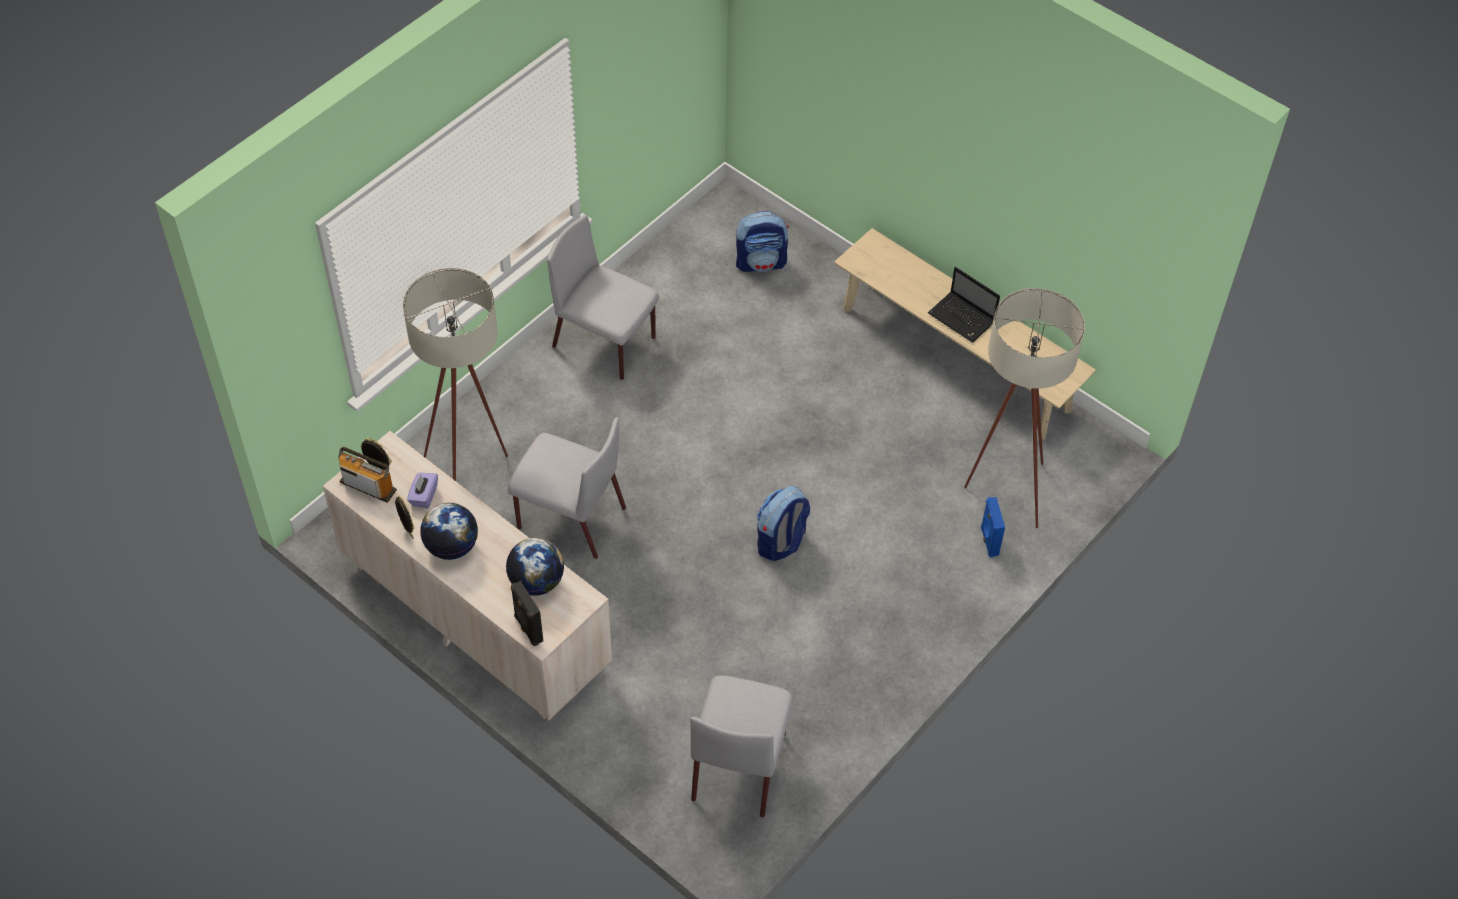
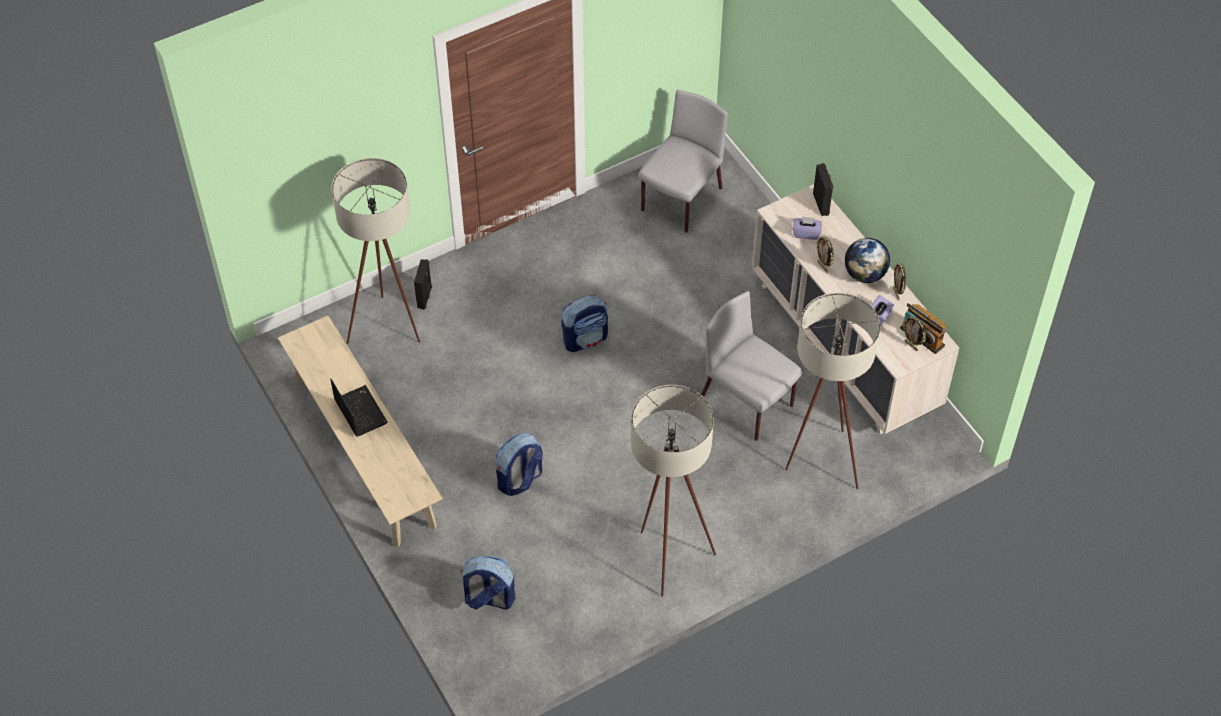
camera: 160 degrees left, 0 degrees up
(505, 543) = (823, 266): none -> picture frame
(537, 582) = (806, 233): globe -> purple tissue box
(605, 343) = (666, 554): grey chair -> beige floor lamp
(783, 373) = (519, 480): none -> backpack
(988, 541) = (425, 297): blue speaker -> black speaker

